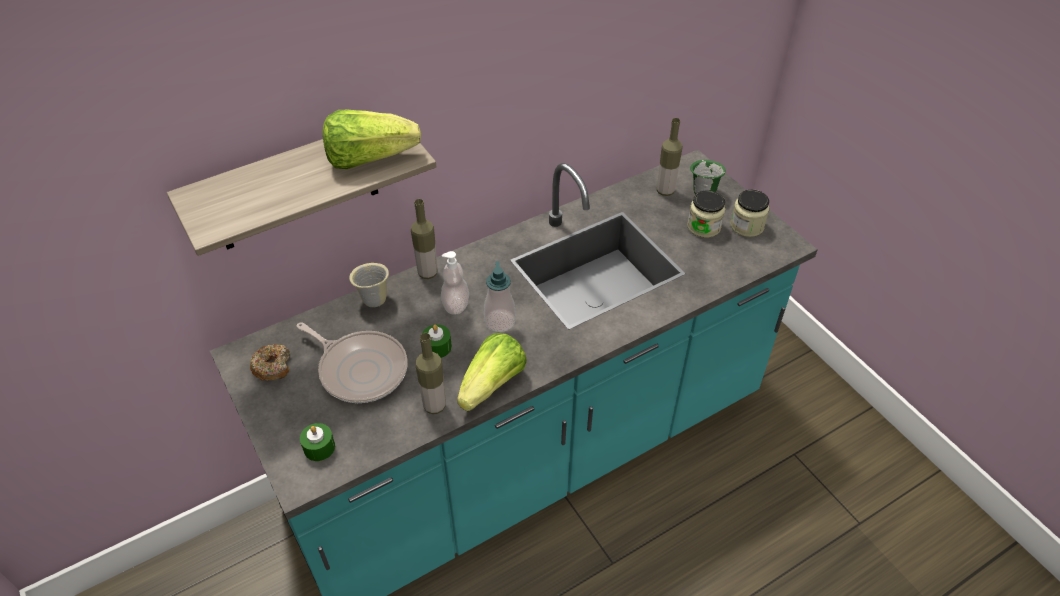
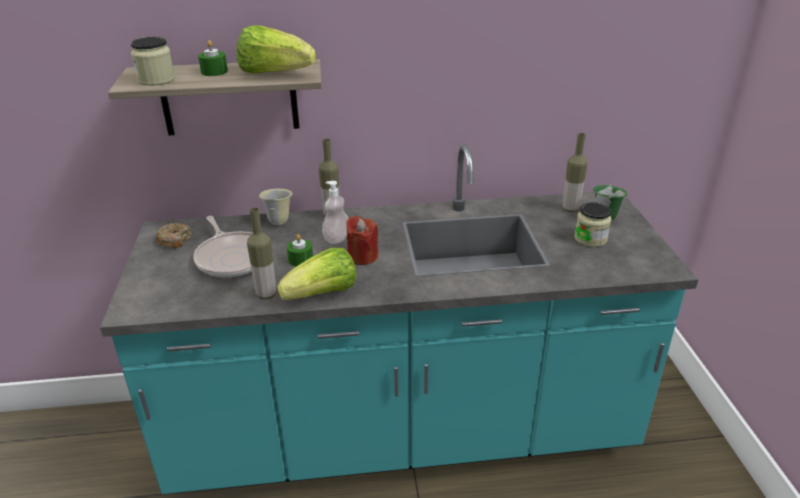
camera: 25 degrees right, 15 degrees down
(319, 447) = (161, 295): green candle -> green candle (214, 72)
(500, 321) = (362, 256): soap dispenser -> red candle
(747, 226) = (633, 247): jar -> jar (156, 80)

